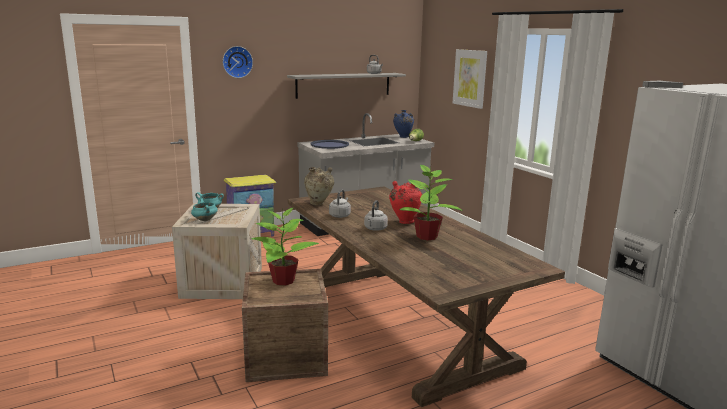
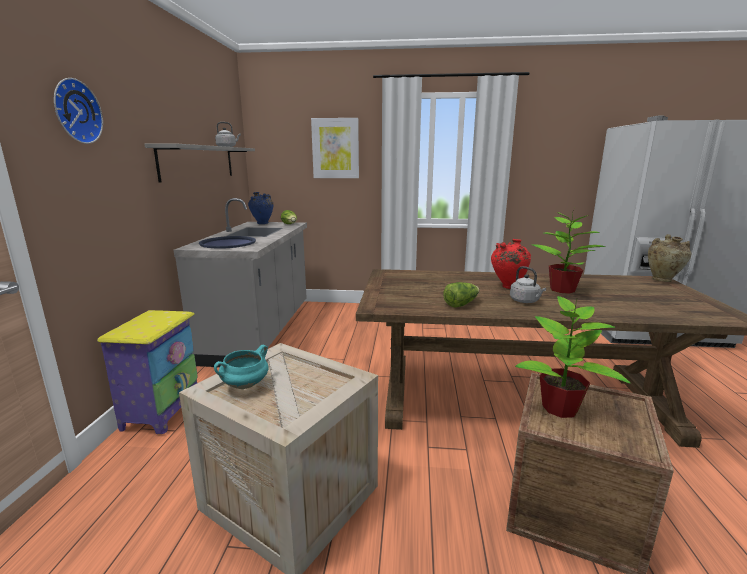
camera: 55 degrees left, 0 degrees up
(204, 220) = (290, 402): turquoise cooking pot -> none
(319, 204) = (402, 303): beige vase -> beige vase (662, 280)
(340, 215) = (461, 304): grey kettle -> lettuce

